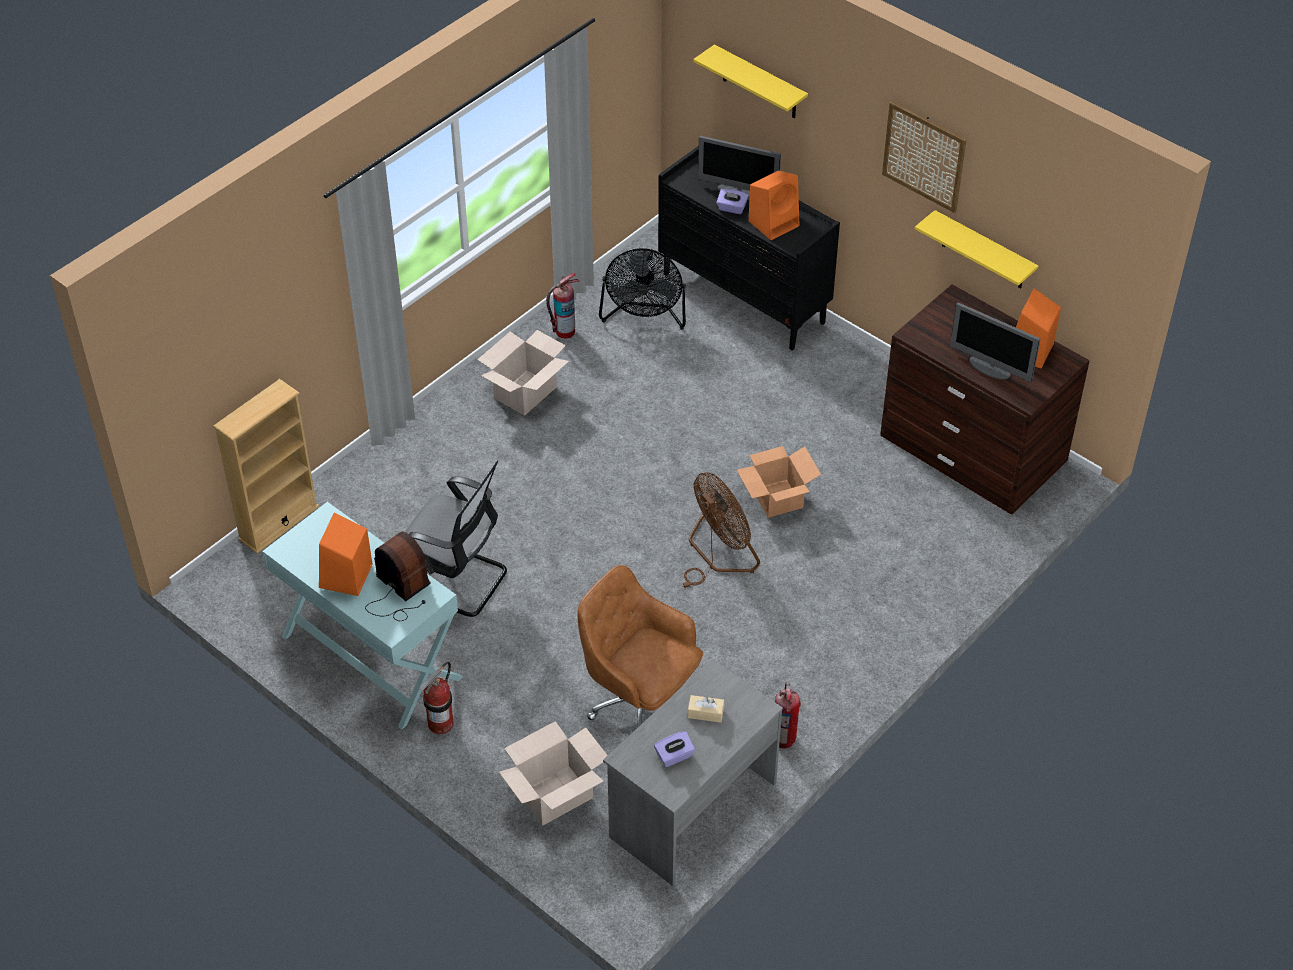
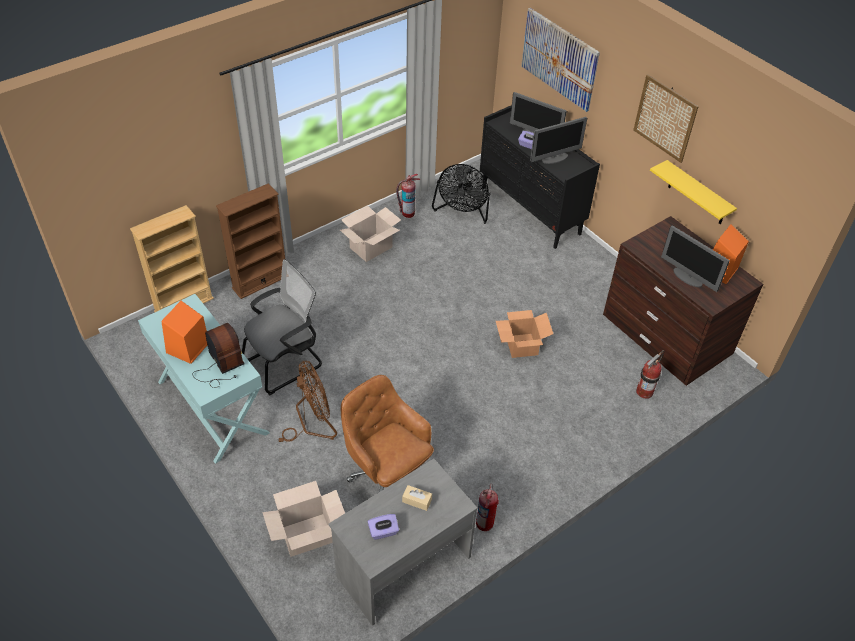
camera: 10 degrees right, 0 degrees up
(379, 471) = (260, 282): none -> brown bookcase
(440, 724) = (243, 464): fire extinguisher -> fire extinguisher (644, 392)
(454, 580) = (285, 363): chair -> chair turned 75 degrees counterclockwise
(714, 553) = (468, 376): brown fan -> brown fan (310, 419)
(760, 83) = (559, 59): yellow shelf -> picture
(774, 223) = (555, 158): orange speaker -> monitor

